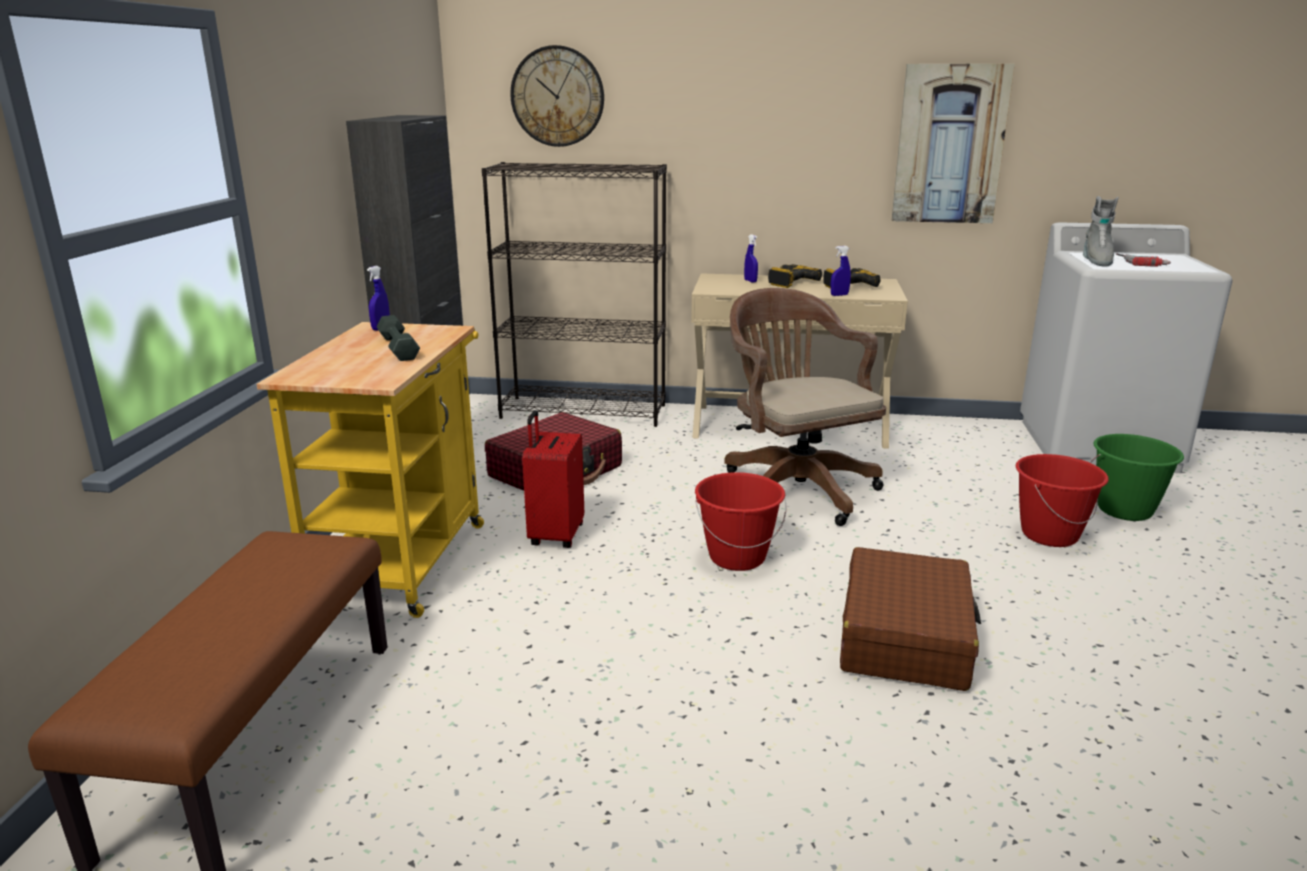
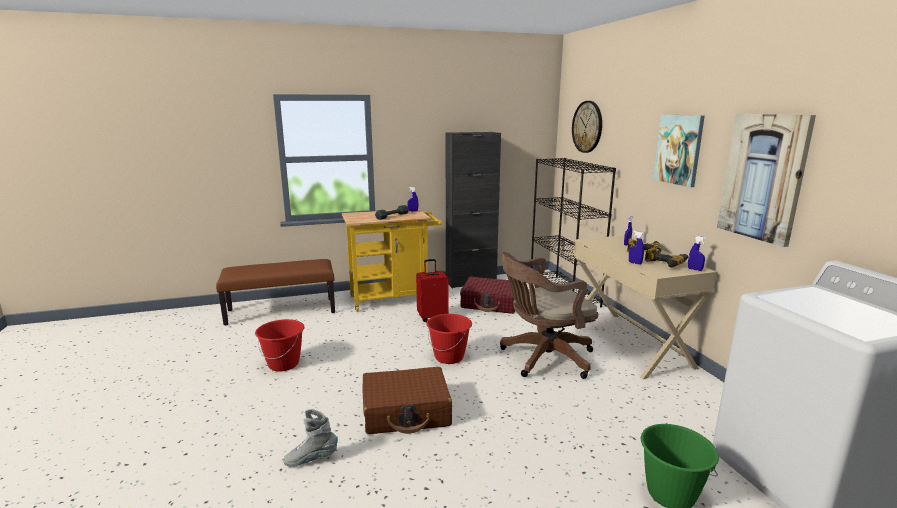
camera: 65 degrees right, 5 degrees down
(794, 487) = (543, 358): brown office chair -> brown office chair turned 150 degrees counterclockwise
(801, 121) = (679, 149): none -> picture
(884, 283) = (694, 269): none -> blue spray bottle
(1049, 535) = (579, 455): red bucket -> red bucket (284, 364)
(1096, 261) = (792, 295): grey boot -> grey boot (311, 459)
(1142, 262) = (832, 310): power drill -> none

